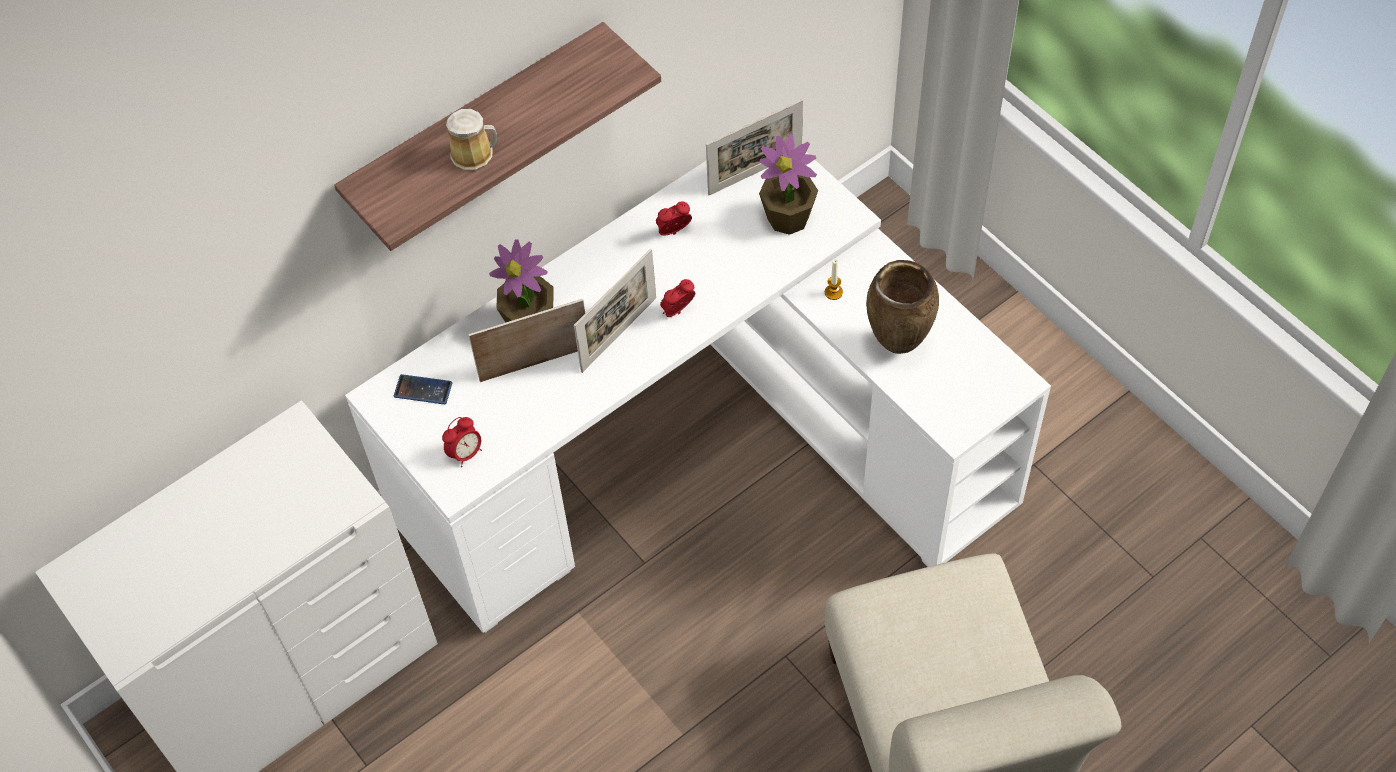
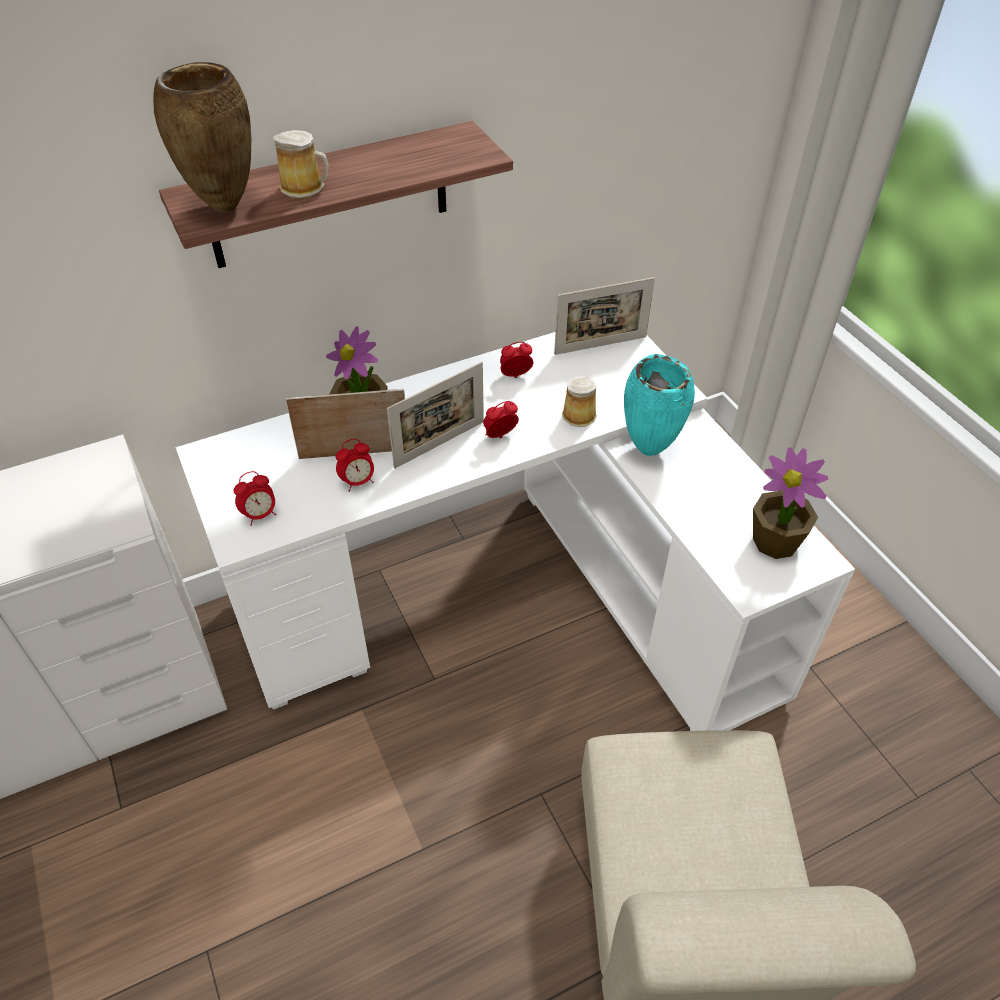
camera: 10 degrees right, 10 degrees down
(423, 390) = (245, 456): phone -> none
(550, 396) = (358, 482): none -> alarm clock
(754, 268) = (580, 414): none -> mug
(788, 217) = (622, 382): potted plant -> potted plant (775, 542)
(833, 292) = (650, 450): candle -> turquoise vase
(896, 346) = (702, 505): brown vase -> brown vase (223, 207)

